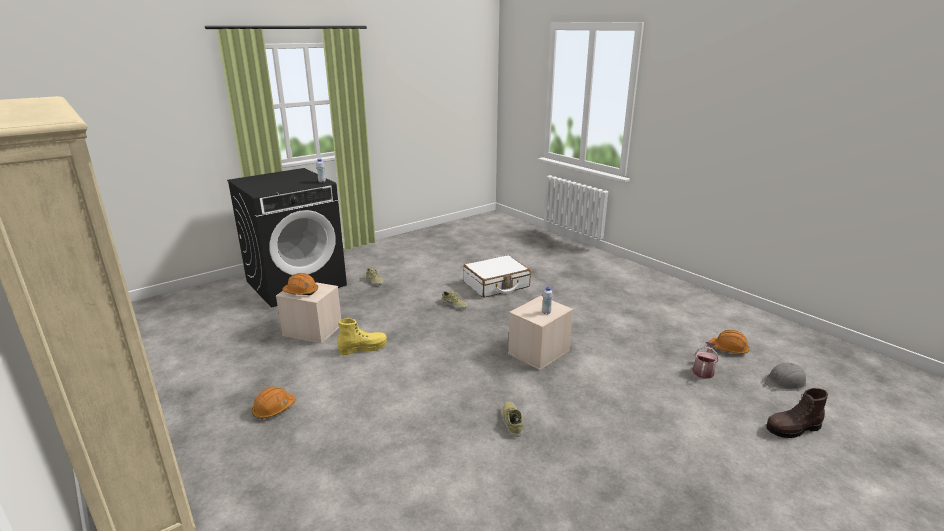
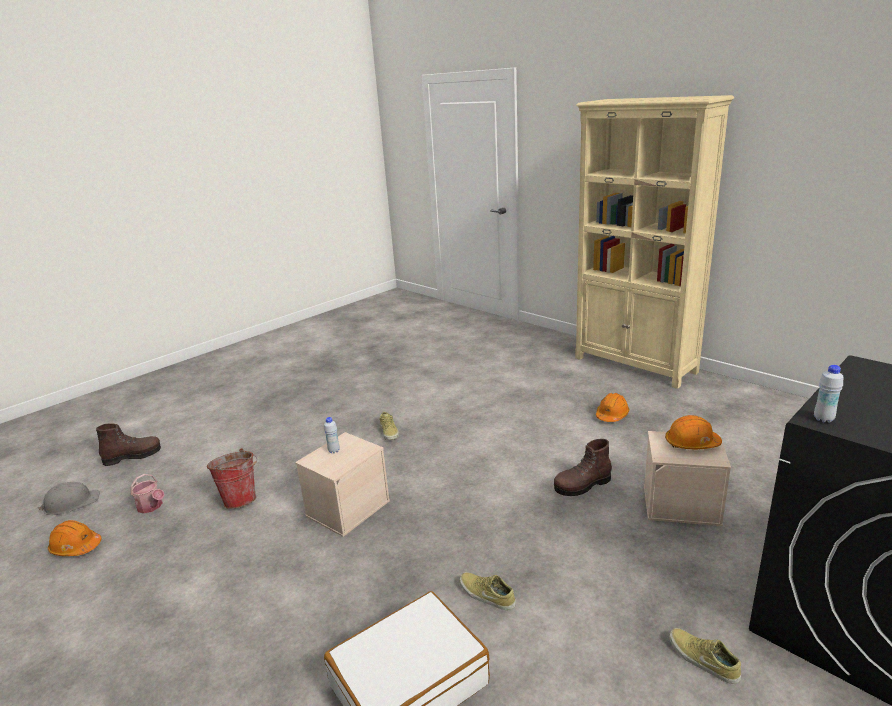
camera: 175 degrees right, 0 degrees up
(363, 348) = (582, 485): yellow boot -> brown boot
(630, 368) = (241, 499): none -> bucket
(703, 371) = (151, 507): watering can -> watering can turned 75 degrees counterclockwise

